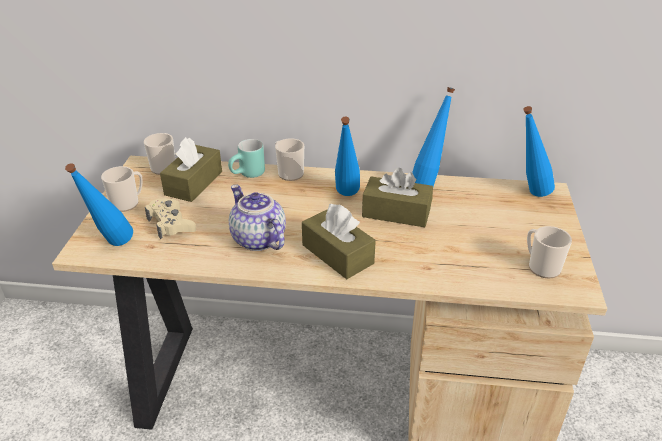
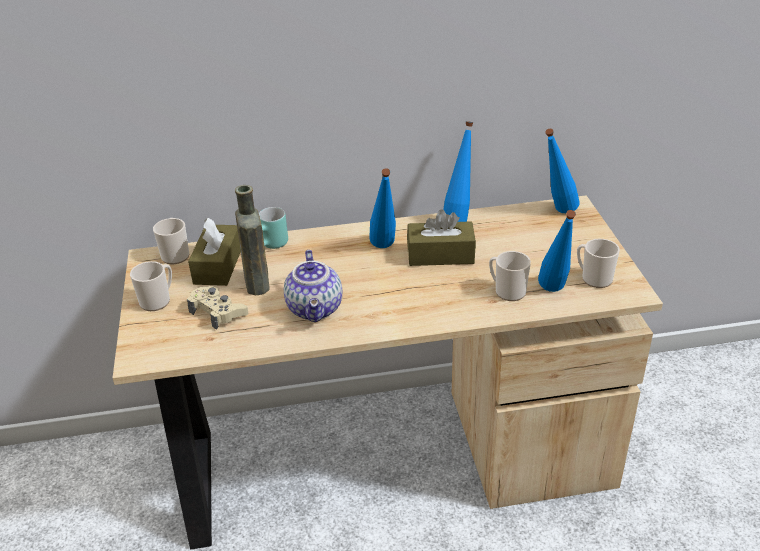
camera: 15 degrees left, 0 degrees up
(112, 248) = (169, 348): blue bottle -> blue bottle (554, 294)
(217, 207) = (257, 285): none -> brown bottle
(257, 239) = (316, 309): teapot -> teapot turned 135 degrees counterclockwise
(288, 172) = (313, 236): mug -> mug (507, 291)
(337, 254) = (403, 306): brown tissue box -> none

